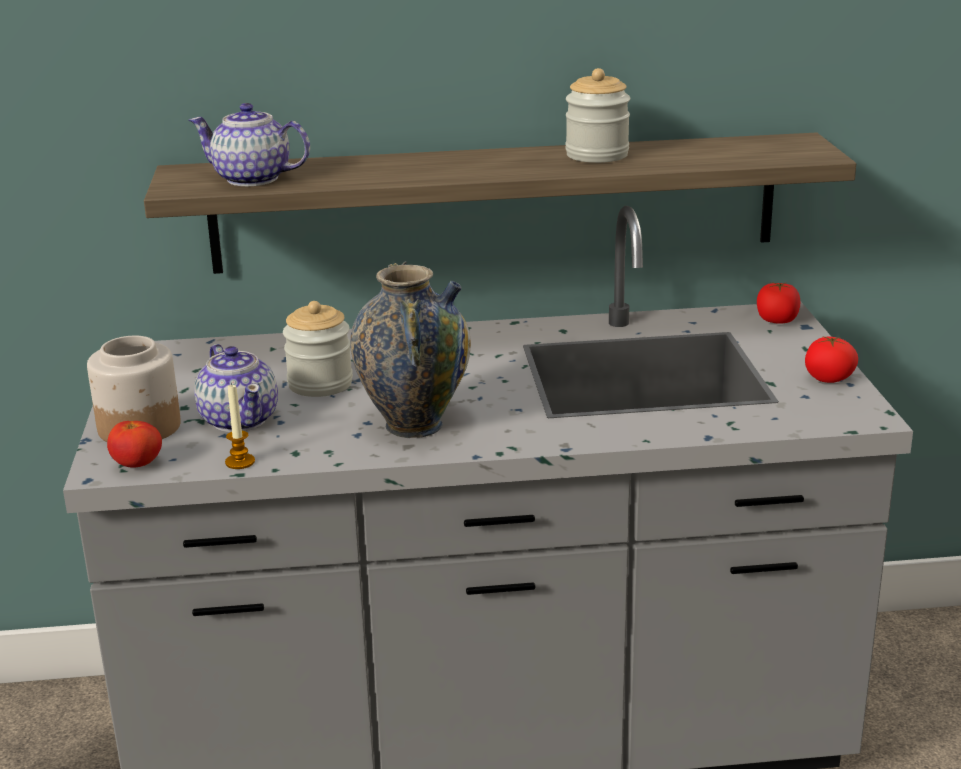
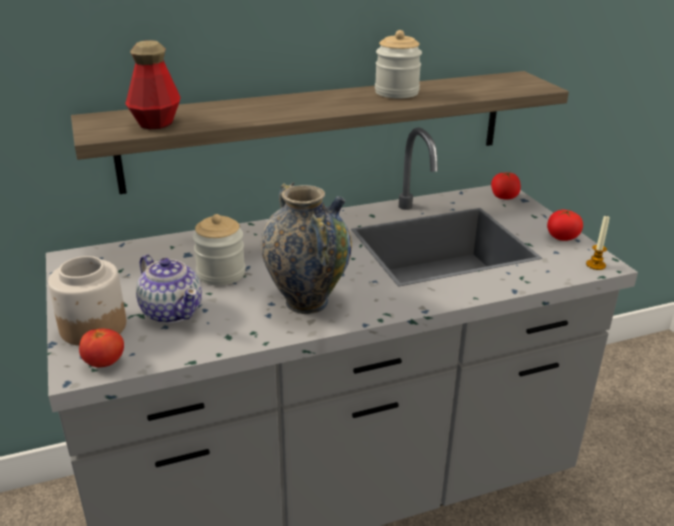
camera: 15 degrees left, 5 degrees up
(240, 462) = (188, 350): candle -> candle (595, 265)
(253, 179) = (156, 123): teapot -> bottle

